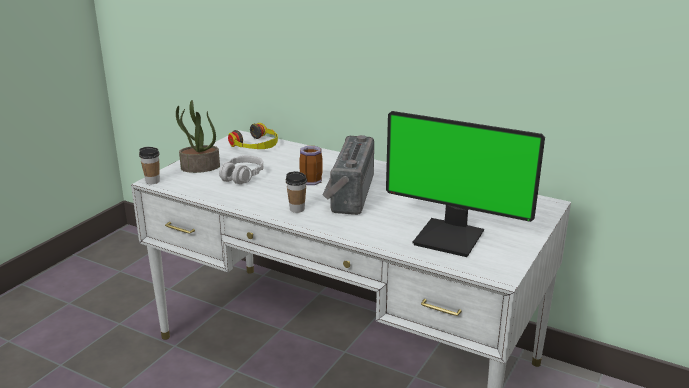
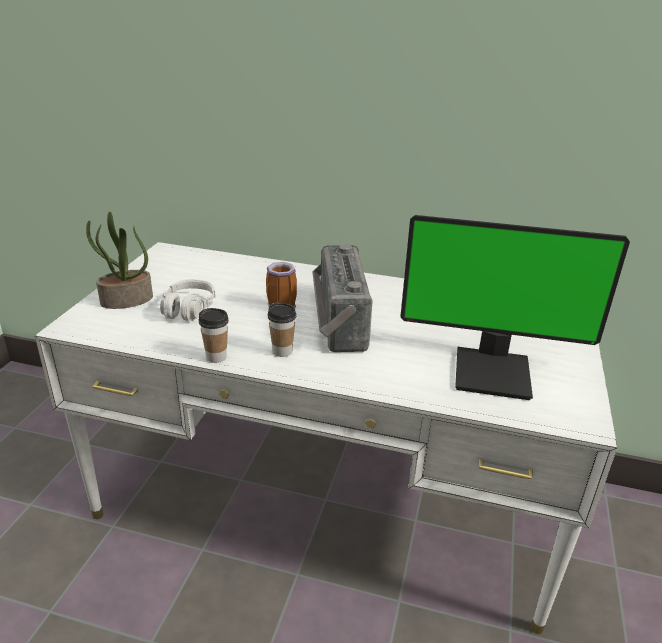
camera: 15 degrees left, 5 degrees up
(152, 181) = (65, 328): cup -> cup (216, 357)
(256, 145) = (189, 261): headphones -> none

